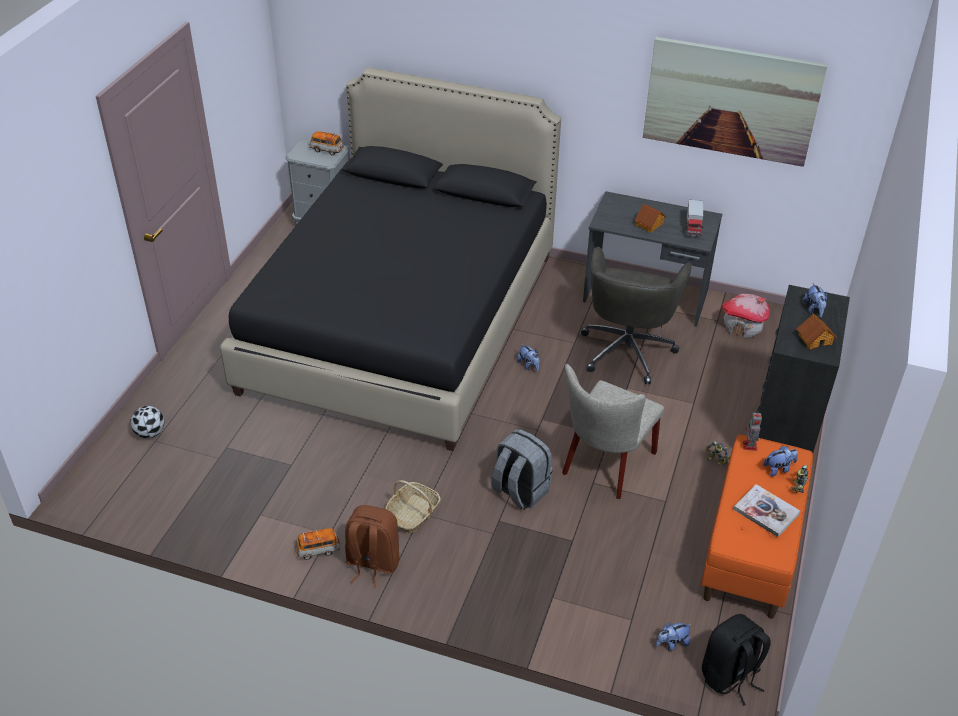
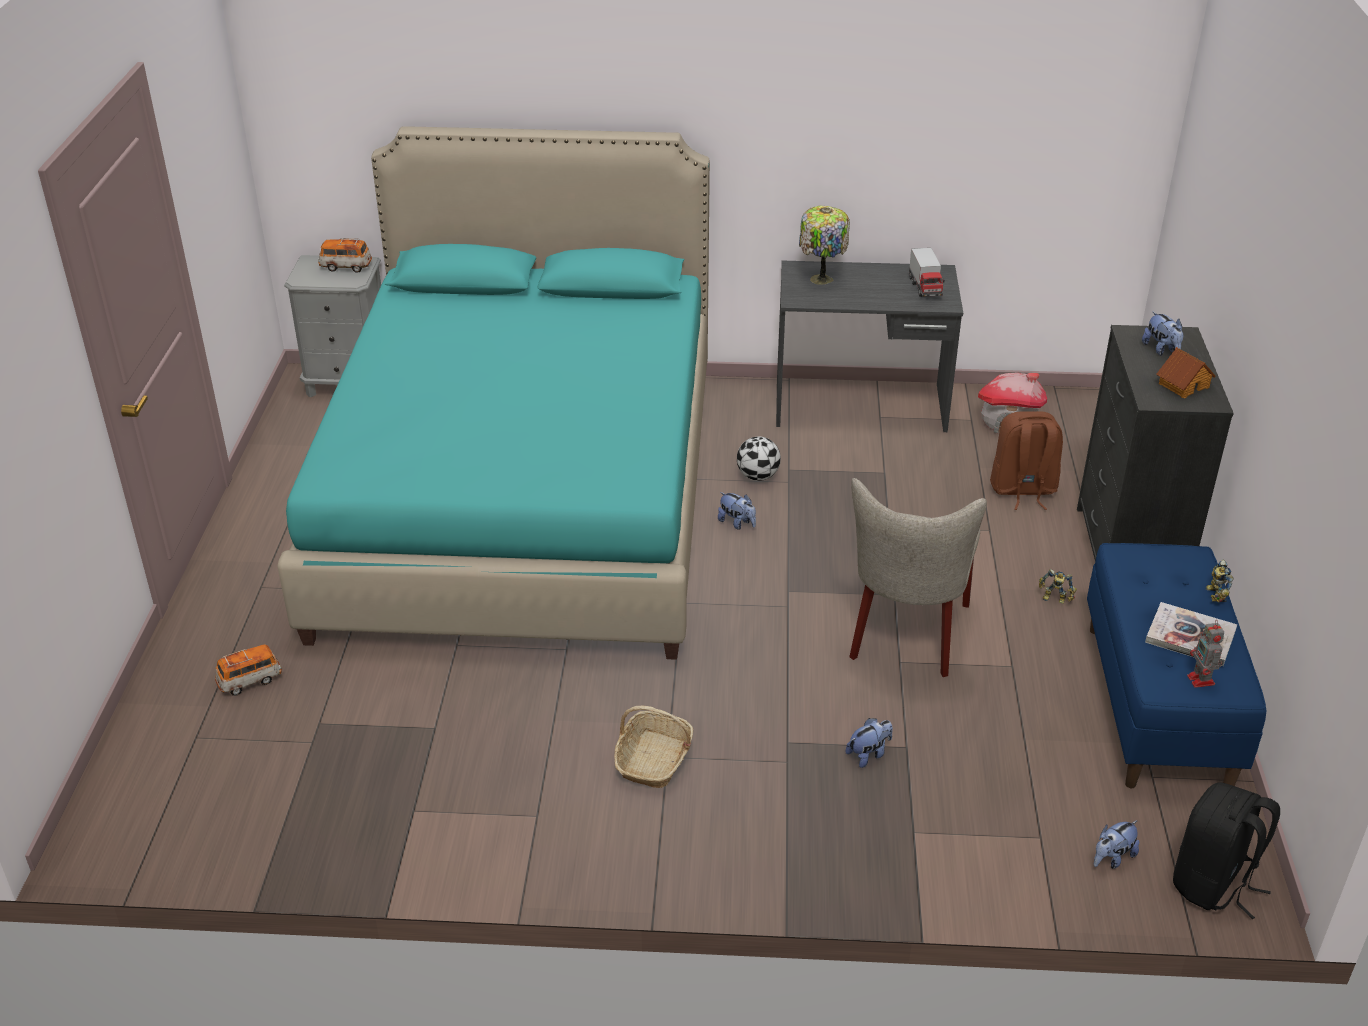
camera: 15 degrees left, 5 degrees down
(150, 433) = (183, 727): football -> football (757, 476)
(318, 550) = (528, 843): toy car -> toy car (250, 681)
(372, 563) = (621, 844): brown backpack -> brown backpack (1022, 490)
(402, 321) = (524, 497): black bed -> turquoise bed
(519, 491) = (799, 695): grey backpack -> none
(624, 210) = (820, 280): none -> table lamp
(627, 349) = (867, 477): grey office chair -> none
(649, 224) = (864, 292): toy house -> none
(731, 101) = (957, 94): picture -> none
(749, 446) = (1125, 556): toy robot -> toy robot (1201, 681)
(751, 549) = (1158, 706): orange bench -> blue bench
(778, 469) = (1178, 578): plush toy -> plush toy (869, 754)

